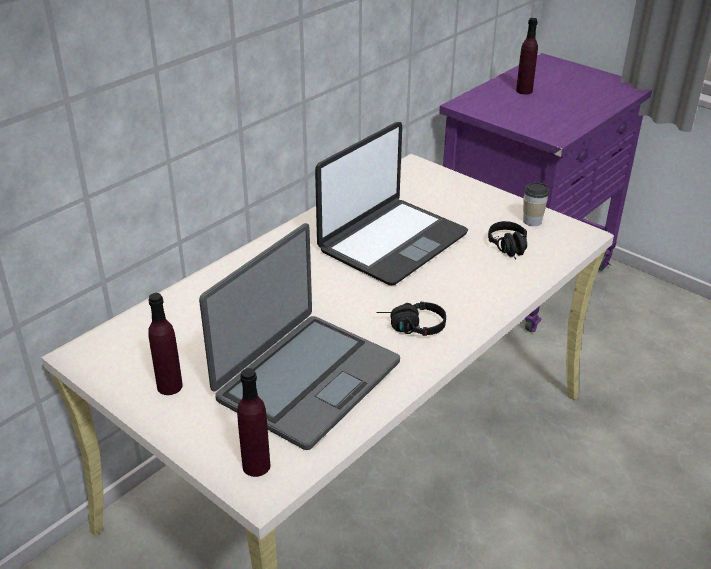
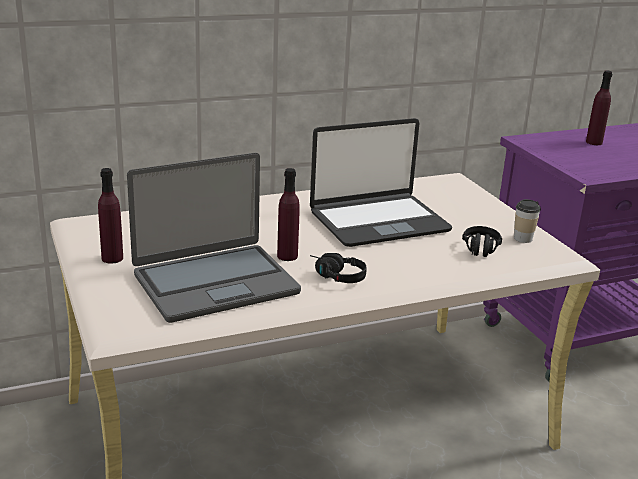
camera: 25 degrees right, 10 degrees down
(256, 466) = (122, 320): purple bottle -> purple bottle (287, 256)

